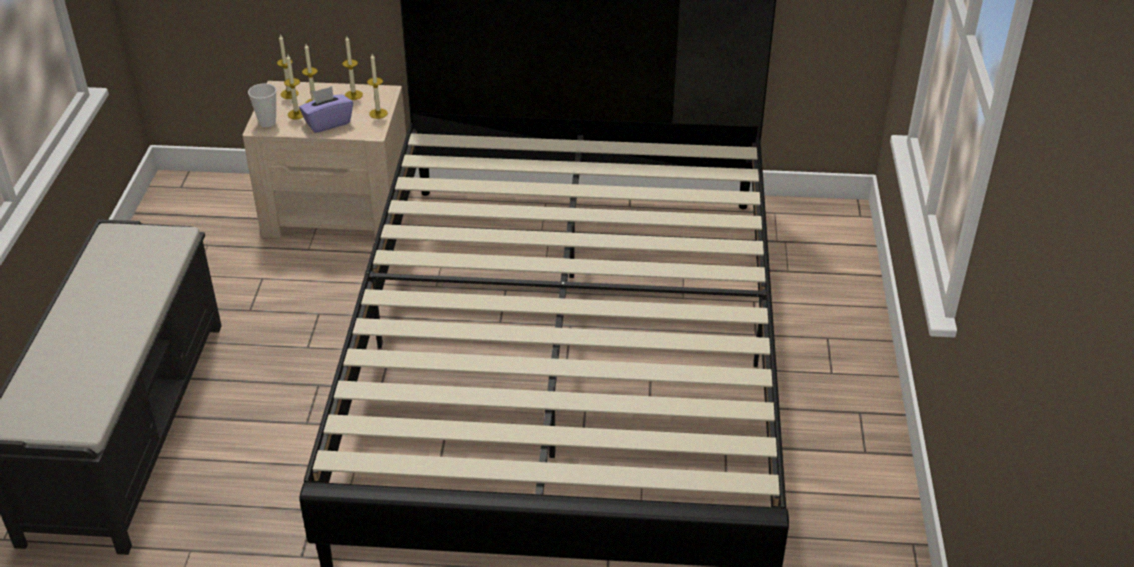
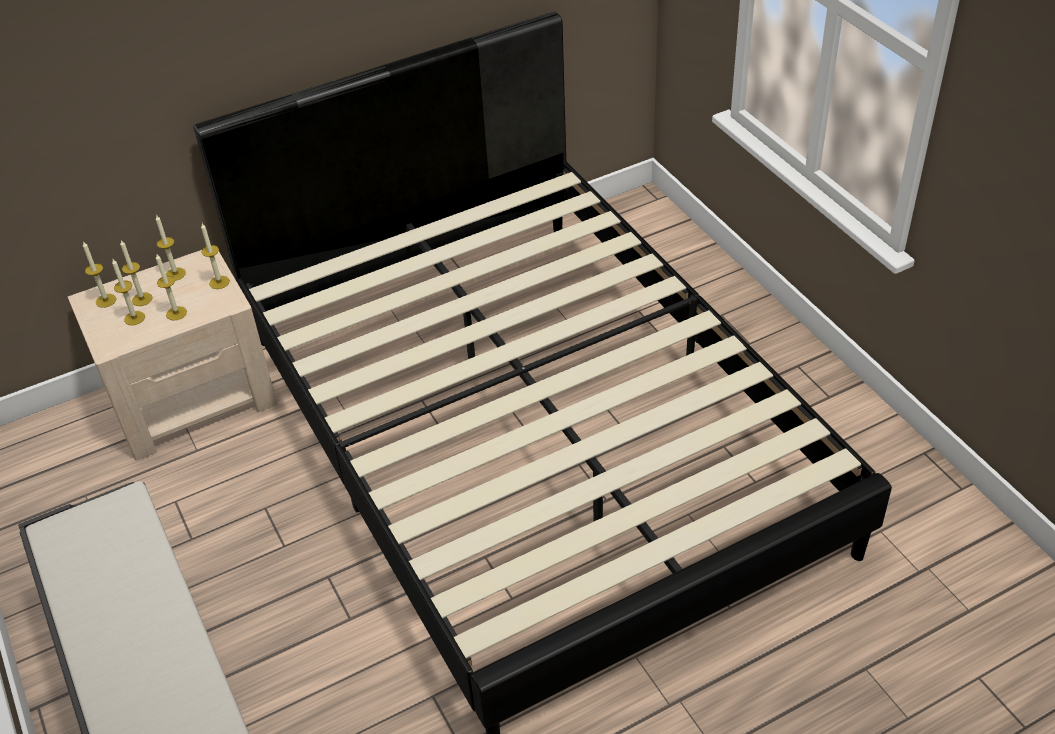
camera: 30 degrees left, 5 degrees up
(267, 122) = (111, 339): cup -> none
(328, 123) = (176, 313): purple tissue box -> candle

